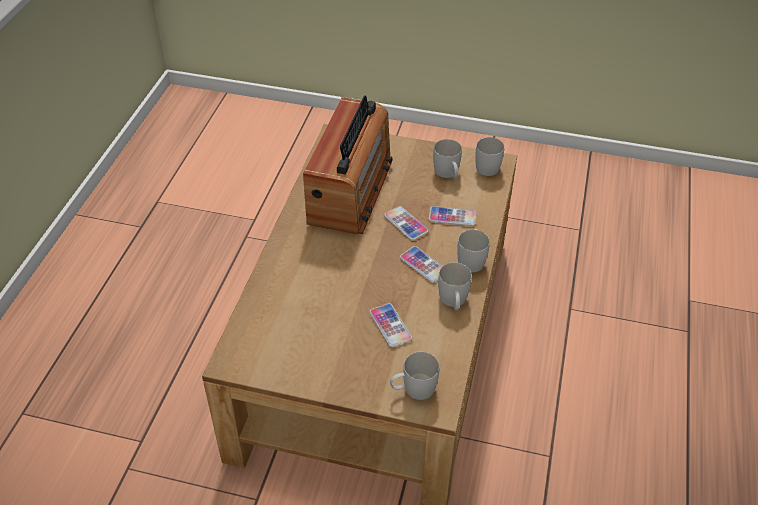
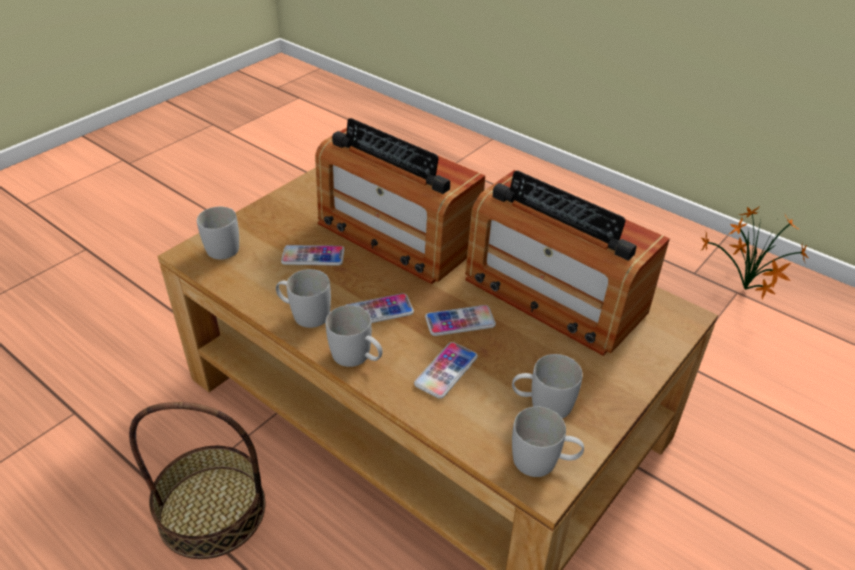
camera: 115 degrees right, 5 degrees down
(154, 198) = (744, 291): none -> potted plant
(332, 288) = (396, 235): none -> radio
(539, 424) = (212, 510): none -> basket

